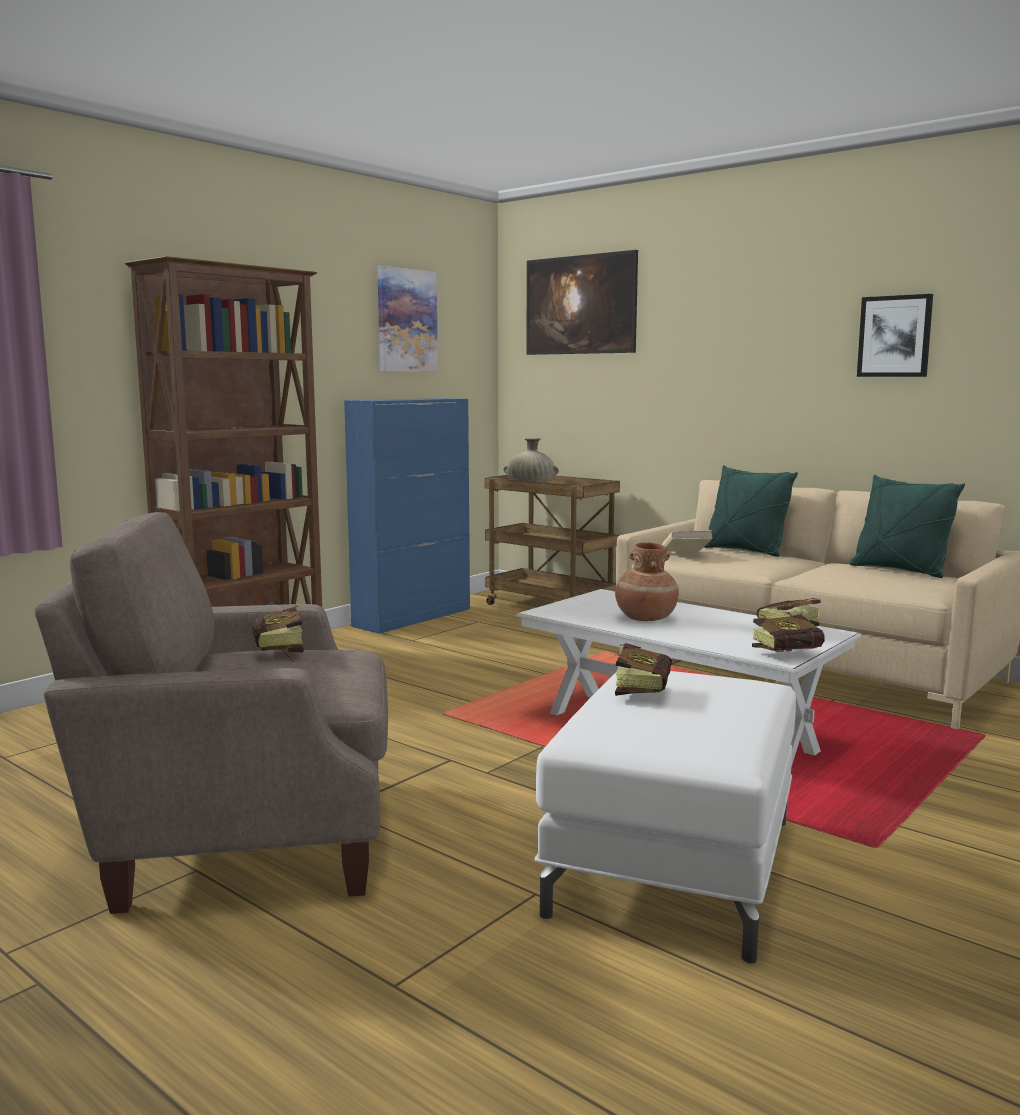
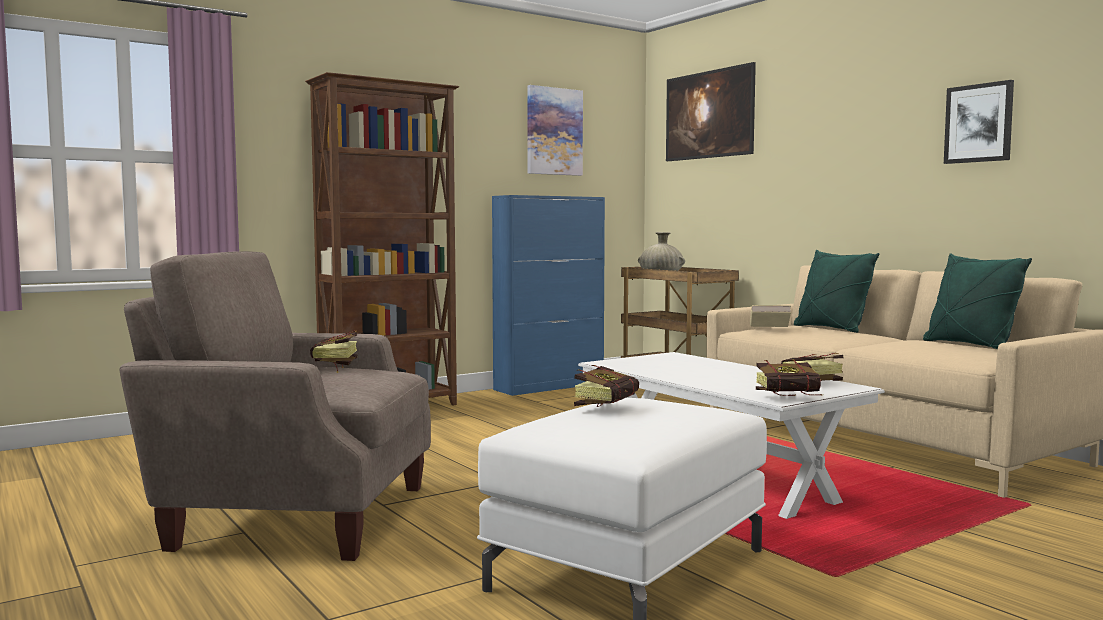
camera: 15 degrees right, 5 degrees down
(645, 618) = (687, 370): brown vase -> none

